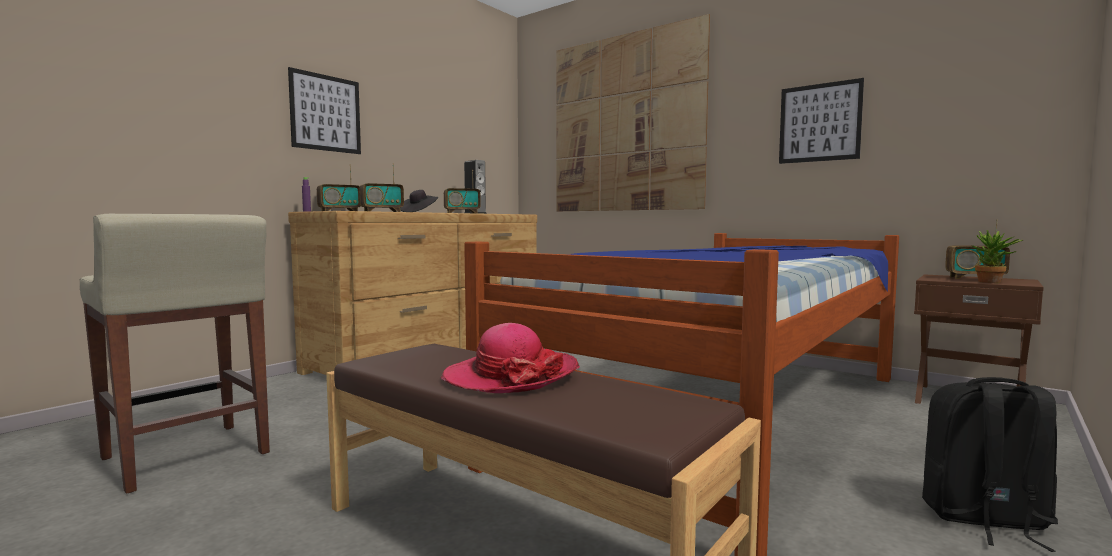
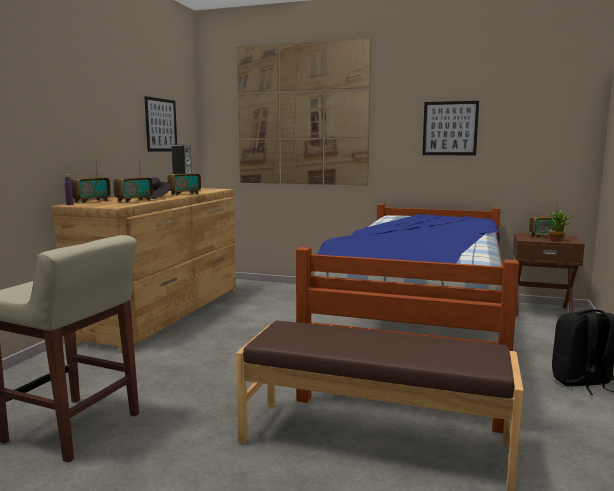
camera: 20 degrees left, 5 degrees up
(326, 113) = (70, 112): picture -> picture (161, 125)
(510, 376) = (371, 342): hat -> none

